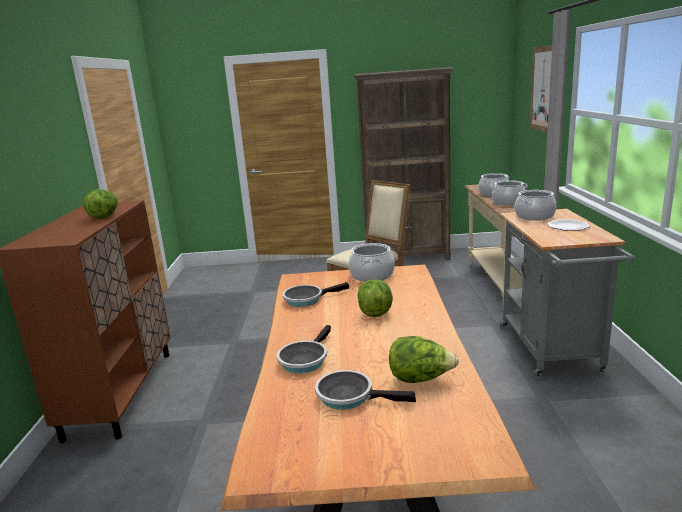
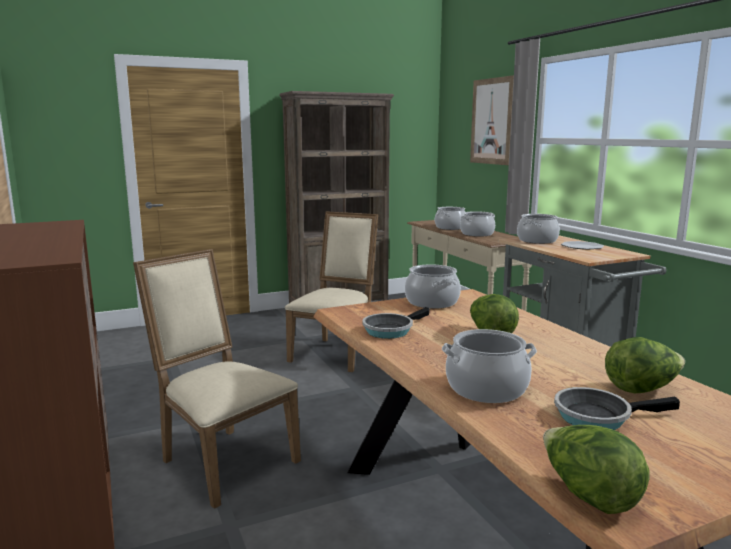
camera: 25 degrees left, 5 degrees down
(104, 216) = (57, 235): lettuce -> lettuce (588, 496)
(231, 375) = (223, 460): none -> beige chair
(304, 360) = (486, 389): frying pan -> cooking pot

